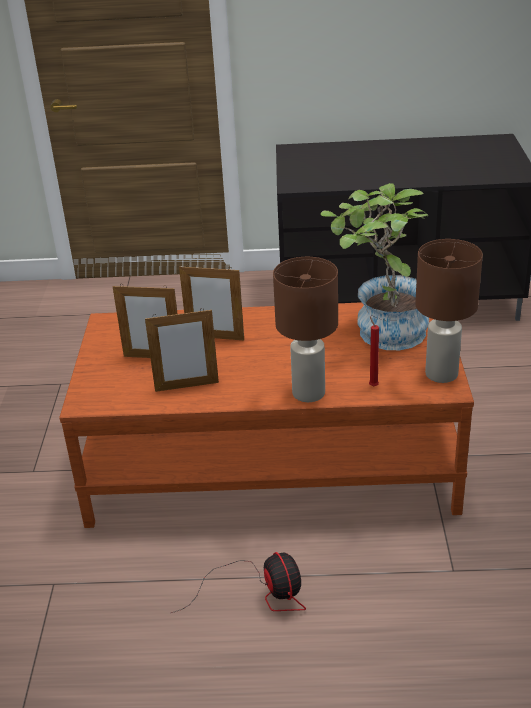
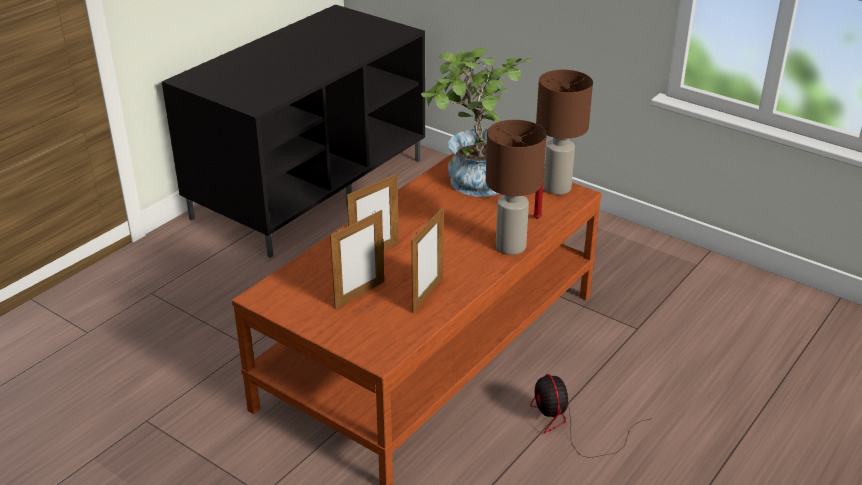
camera: 55 degrees left, 0 degrees up
(260, 592) = (570, 426): fan -> fan turned 120 degrees counterclockwise

